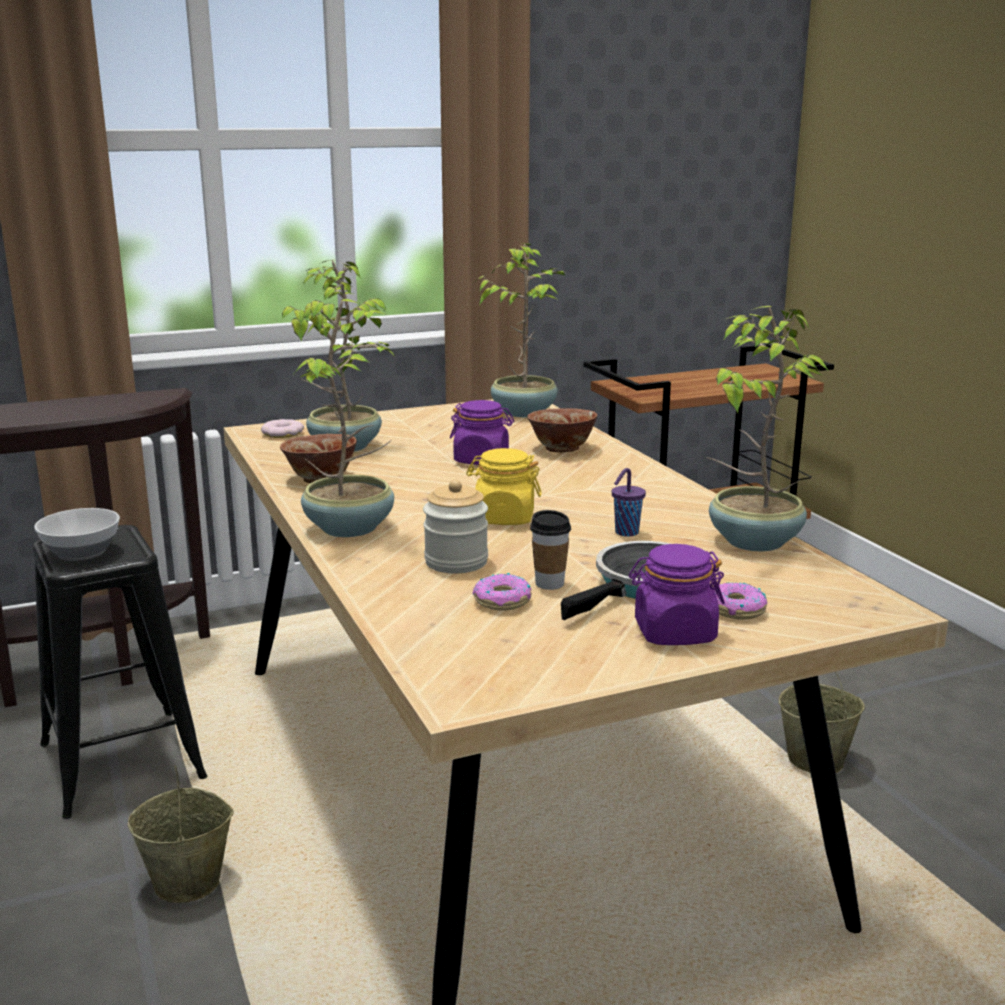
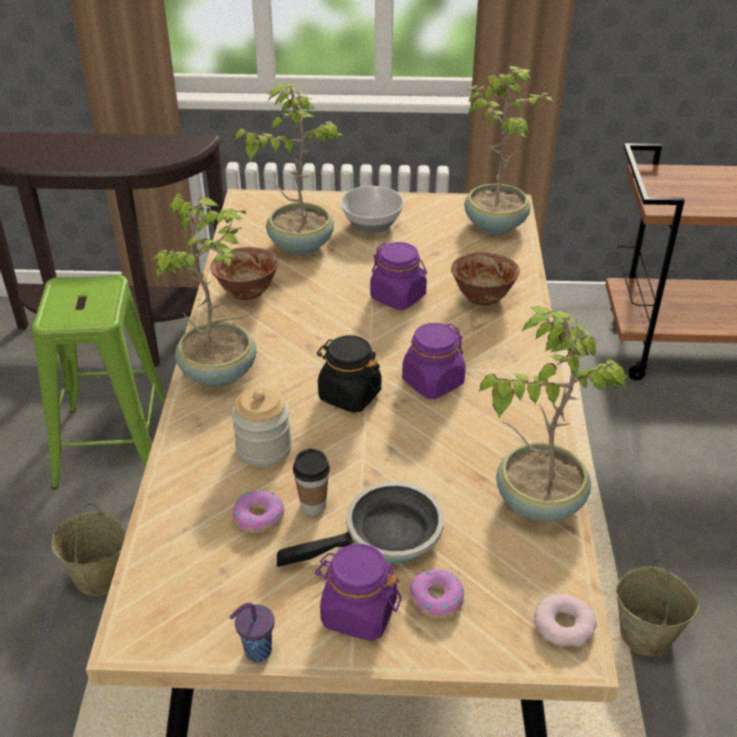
camera: 25 degrees right, 20 degrees up
(83, 553) = (70, 305): bowl -> bowl (373, 225)
(122, 762) = (113, 446): black stool -> green stool
(283, 433) = (266, 211): donut -> donut (564, 625)
(504, 518) = (349, 395): yellow jar -> black jar
(575, 498) = (432, 382): none -> purple jar
(625, 533) = (434, 450): purple cup -> purple cup (256, 651)

